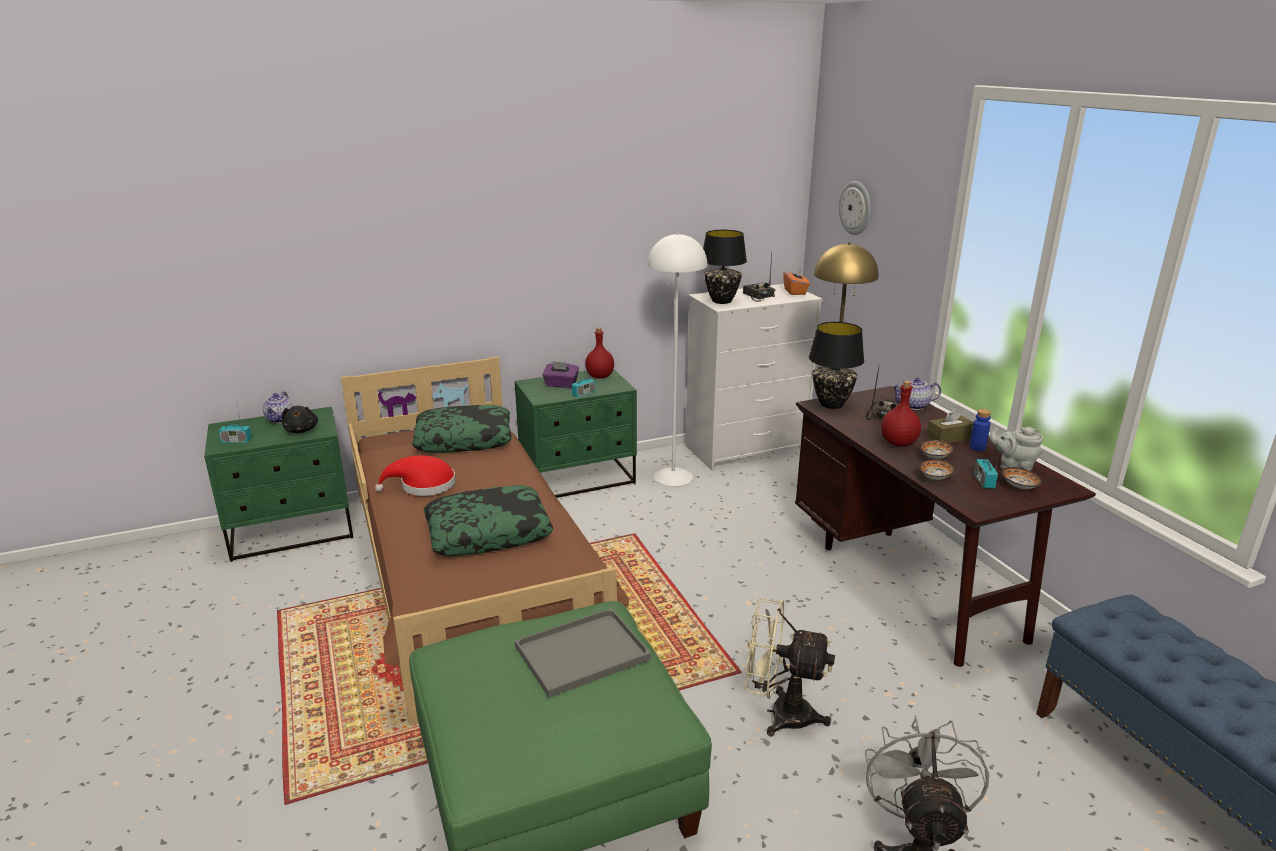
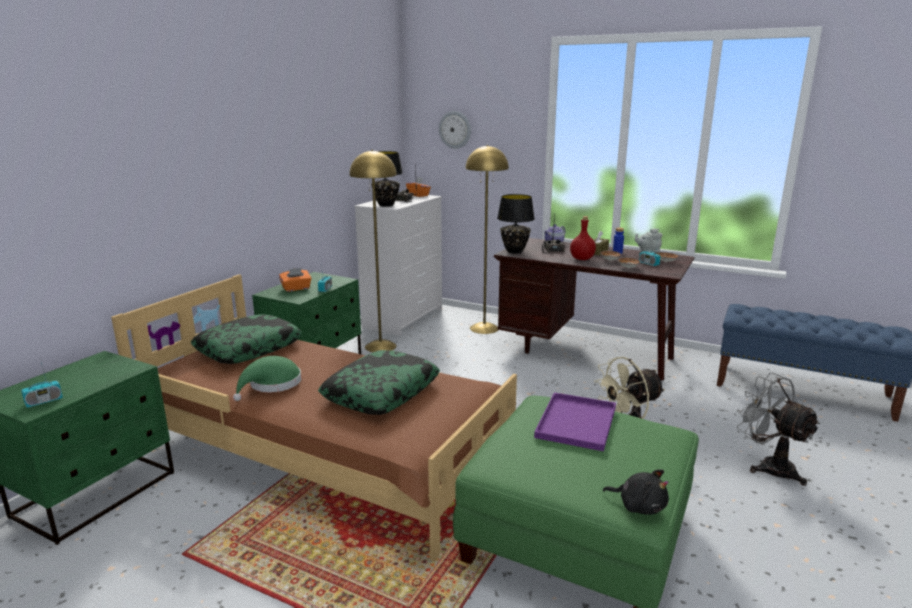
camera: 40 degrees left, 5 degrees down
(281, 419) = (65, 373): teapot -> none
(301, 430) = (108, 373): black plush toy -> black plush toy (639, 506)
(423, 486) = (272, 385): red hat -> green hat
(561, 385) = (296, 288): purple tissue box -> orange tissue box
(580, 654) = (577, 423): grey tray -> purple tray
(599, 376) = (315, 278): red bottle -> none
(673, 477) = (380, 346): white floor lamp -> yellow floor lamp

